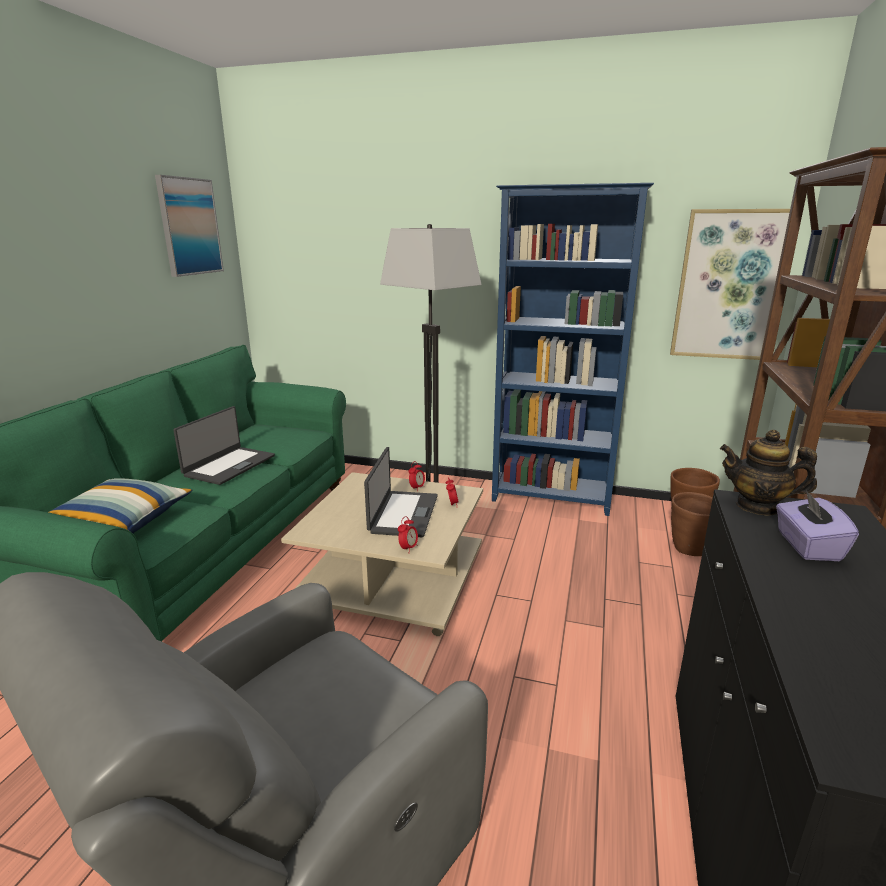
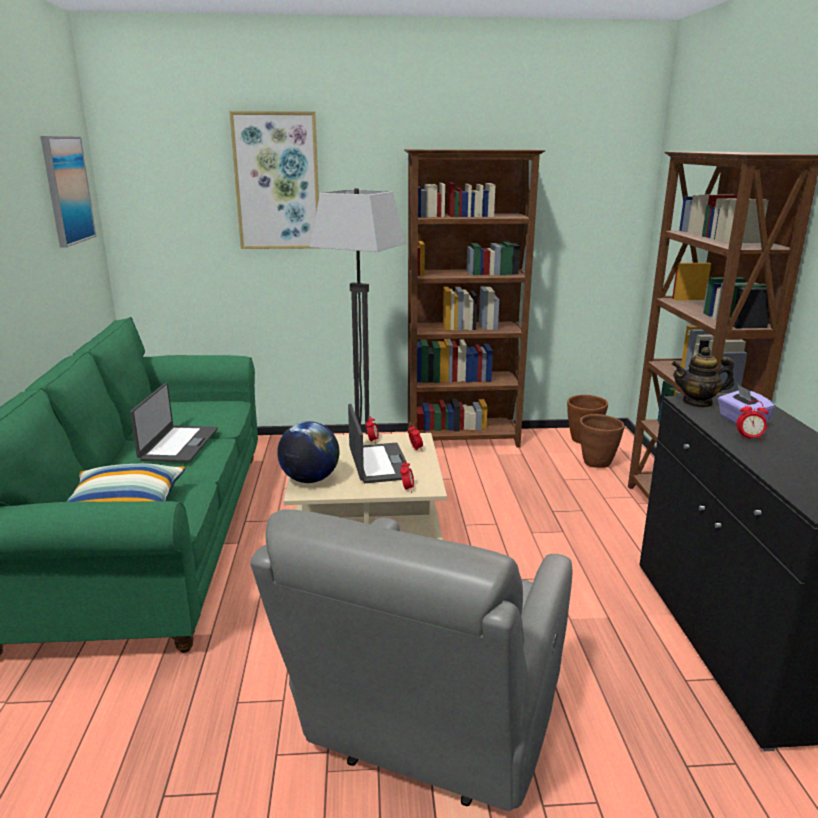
camera: 20 degrees left, 0 degrees up
(323, 520) = (310, 479): none -> globe
(552, 498) = (463, 440): blue bookcase -> brown bookcase
(727, 286) = (597, 234): picture -> picture (277, 182)
(800, 577) = (749, 438): none -> alarm clock

